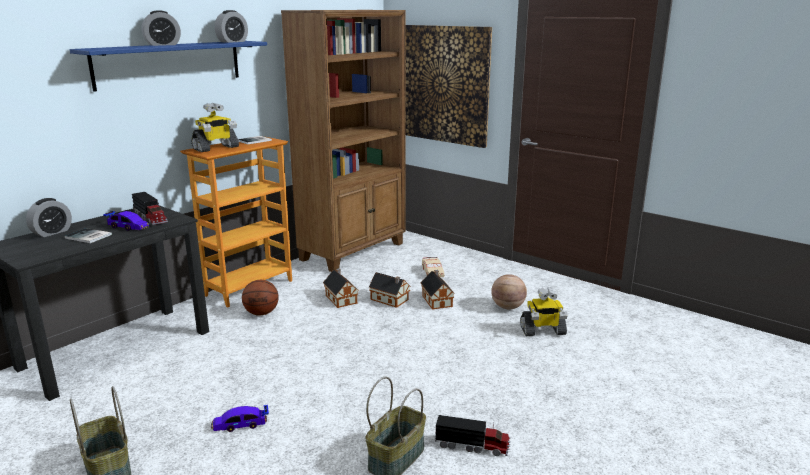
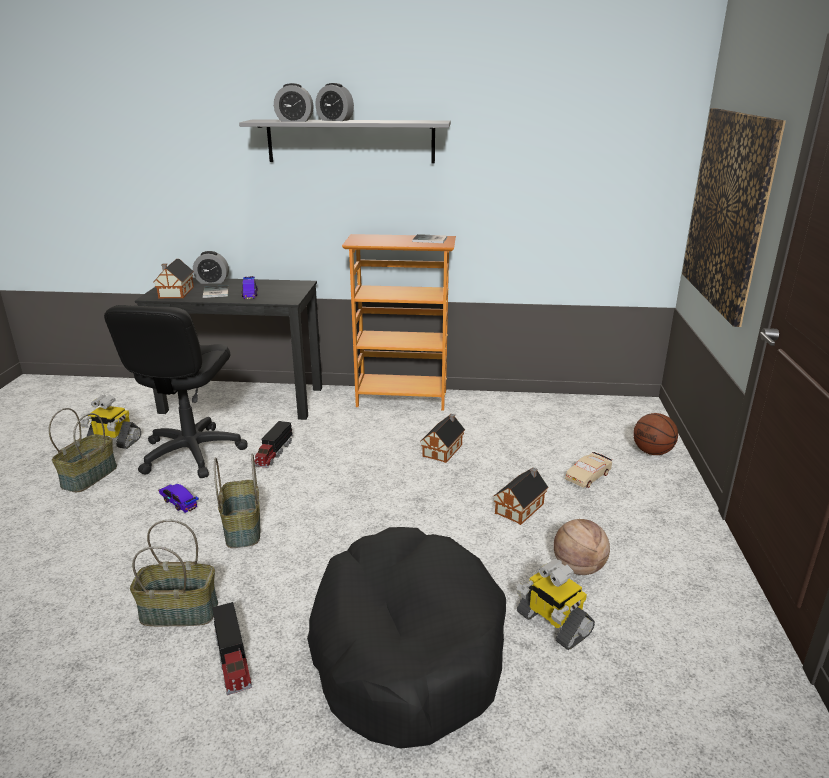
camera: 55 degrees right, 5 degrees up
(150, 218) = (279, 292): toy truck -> toy truck (273, 453)
(167, 399) = (191, 453): none -> black office chair
(169, 64) = (350, 141): blue shelf -> grey shelf
(216, 148) = (377, 239): toy robot -> toy robot (113, 441)
(232, 42) = (418, 121): alarm clock -> alarm clock (294, 121)
(262, 313) = (364, 425): basketball -> basketball (652, 452)
(324, 403) = (242, 528): none -> basket
(354, 251) = (557, 410): brown bookcase -> none
(390, 300) = (480, 478): toy house -> toy house (175, 293)
(522, 379) = (406, 649): none -> black dog bed

